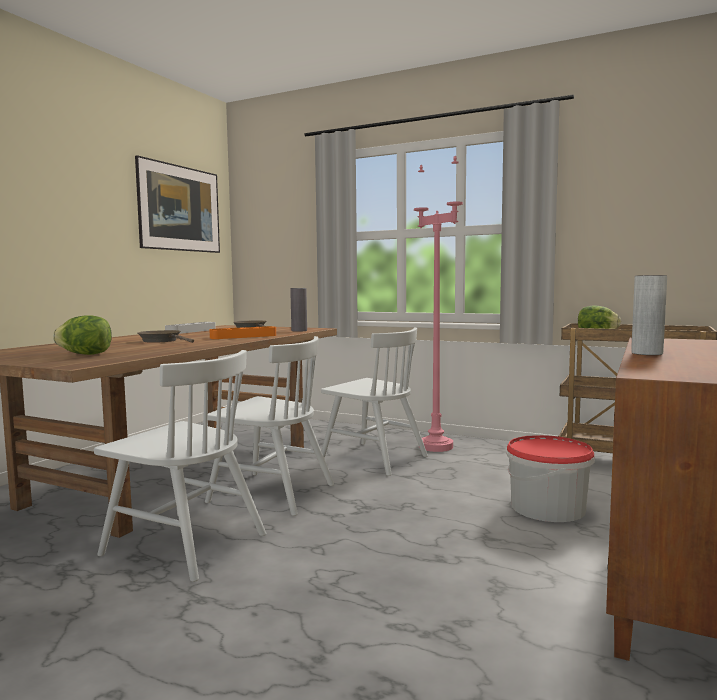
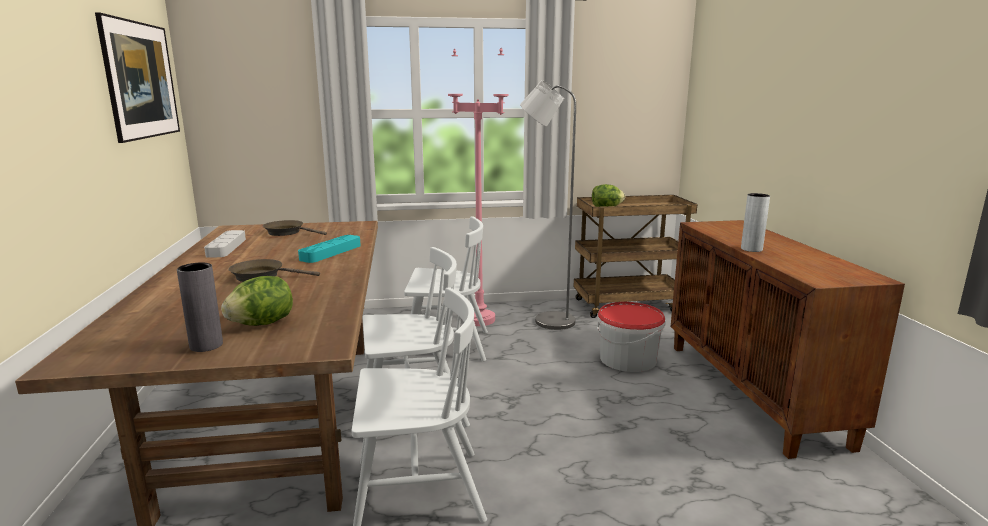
camera: 35 degrees left, 10 degrees up
(243, 336) = (331, 252): orange tray -> turquoise tray
(299, 331) = (355, 231): grey vase -> grey vase (206, 345)
(505, 459) = (547, 321): none -> grey floor lamp

